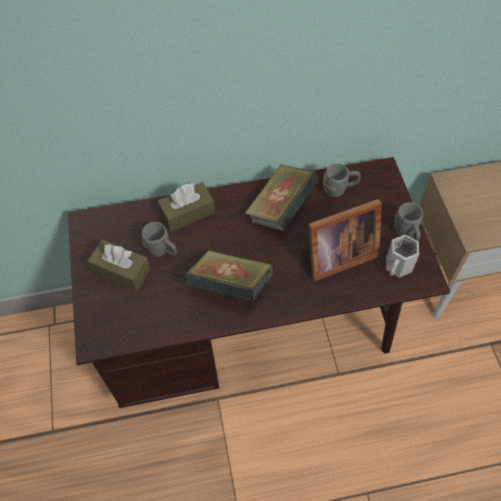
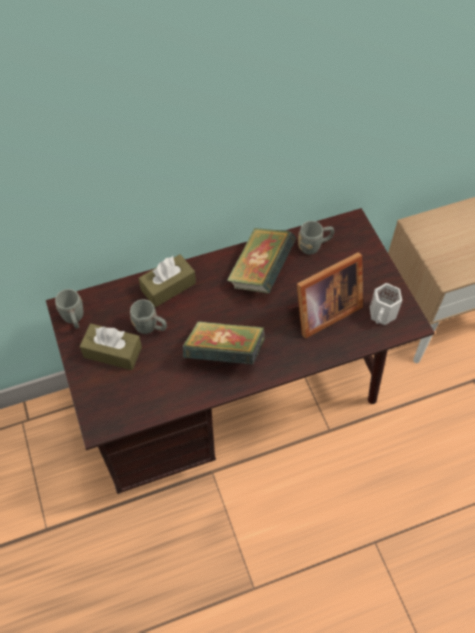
camera: 10 degrees left, 0 degrees up
(406, 233) = (385, 281): grey mug -> grey mug (74, 319)

